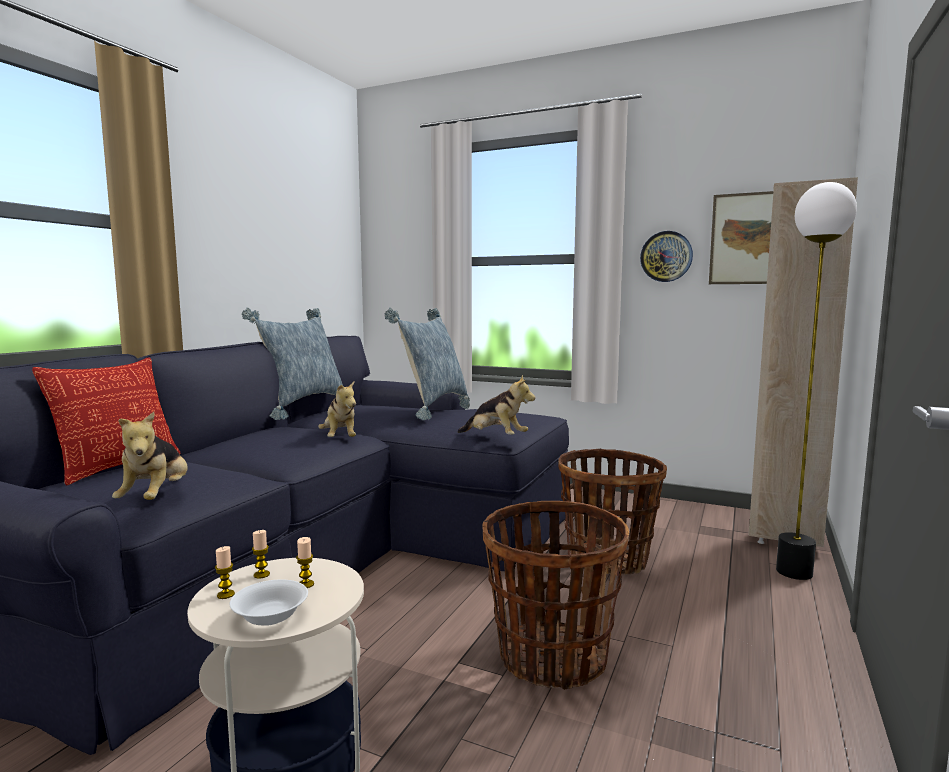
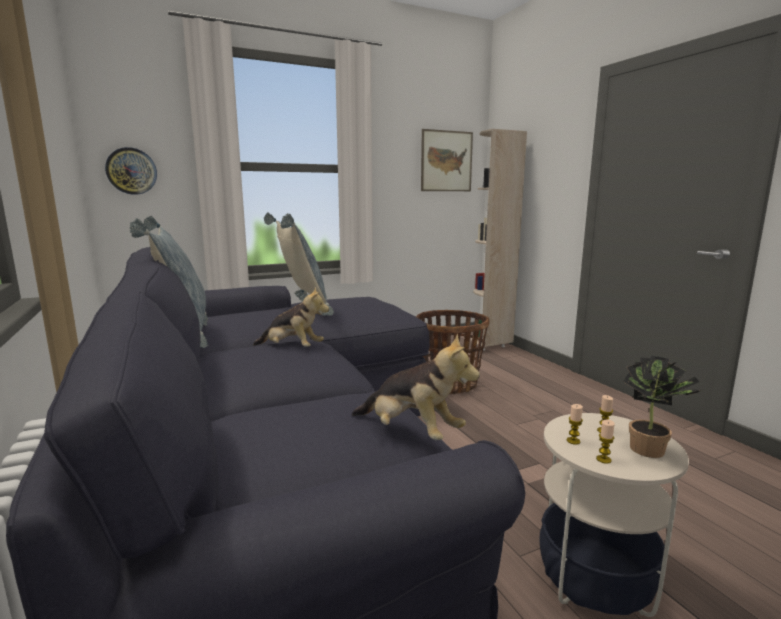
camera: 50 degrees left, 5 degrees up
(118, 467) = (227, 440): red pillow -> none
(269, 616) = (652, 451): white bowl -> potted plant
(495, 438) = (404, 316): plush toy -> none
(551, 657) = (535, 442): basket -> none
(666, 256) = (395, 170): wall clock -> wall clock (131, 171)
(795, 572) = (519, 358): floor lamp -> none

